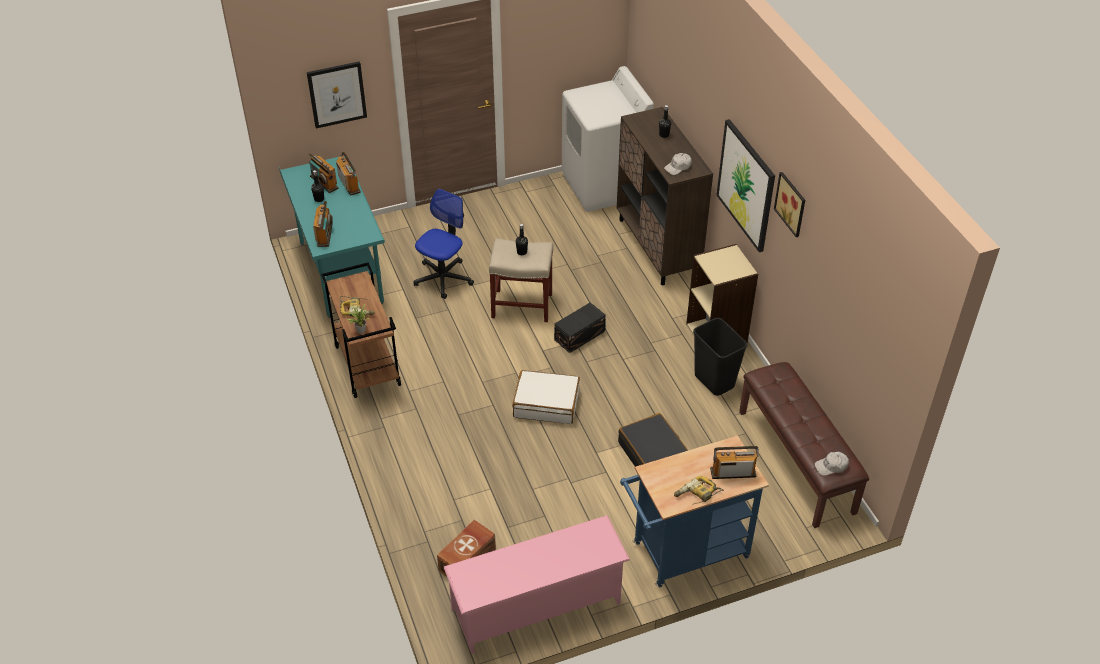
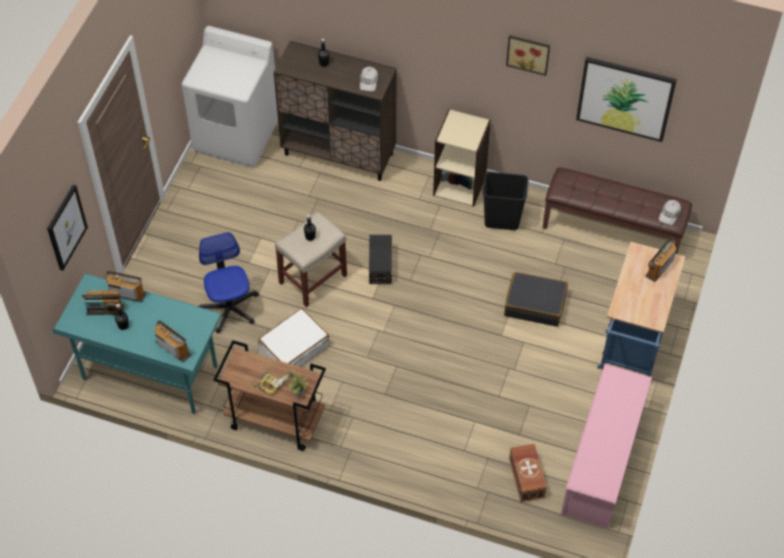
camera: 50 degrees left, 10 degrees up
(546, 404) = (427, 332): white suitcase -> white suitcase (294, 347)
(697, 495) = (661, 299): power drill -> none
(746, 185) = (452, 60): picture -> picture (625, 98)

